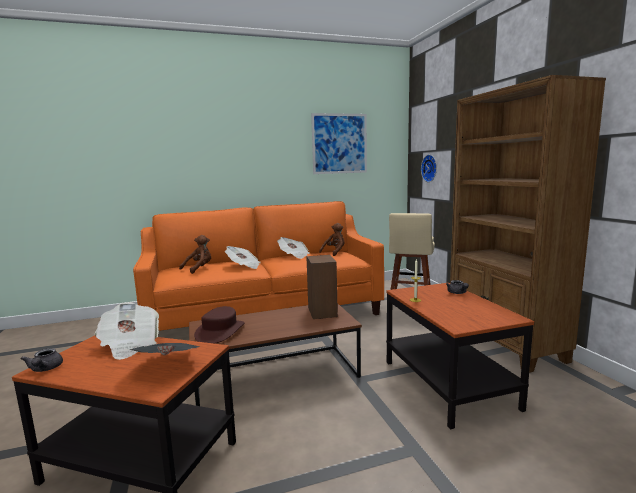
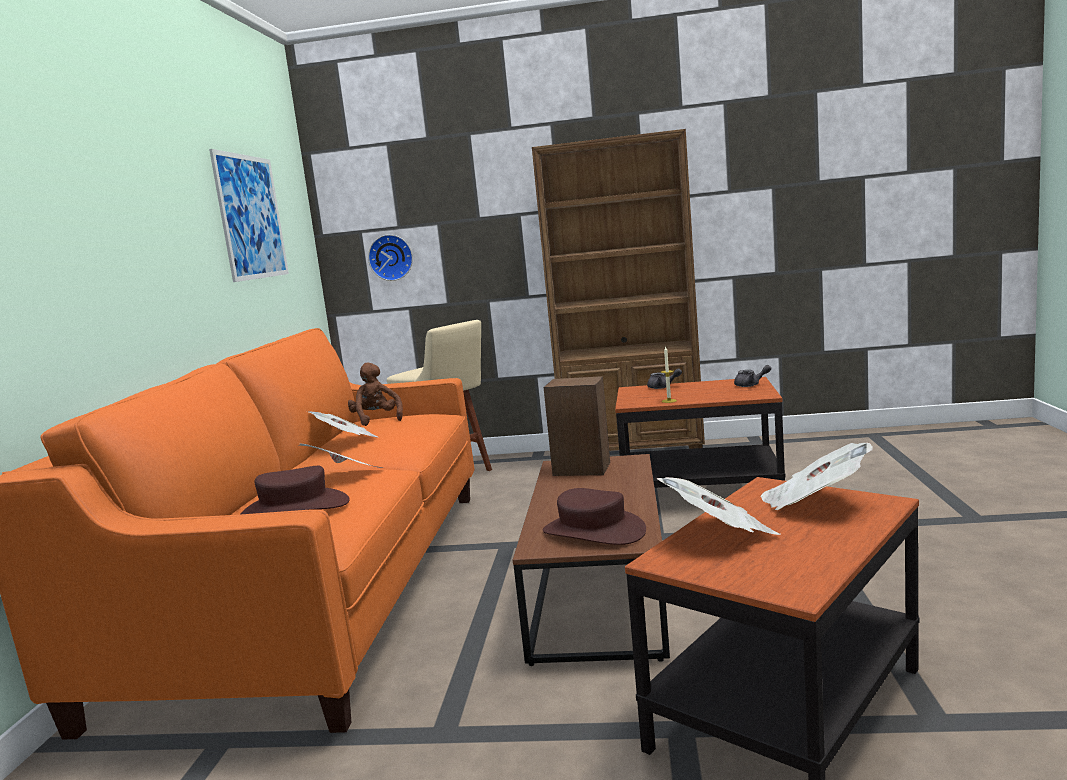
camera: 65 degrees left, 0 degrees up
(45, 369) = (795, 587): grey teapot -> grey teapot (751, 385)
(199, 268) = (295, 509): brown plush toy -> brown hat

